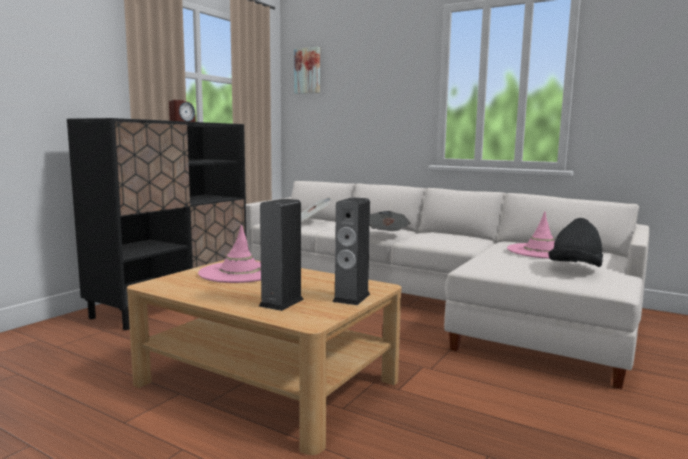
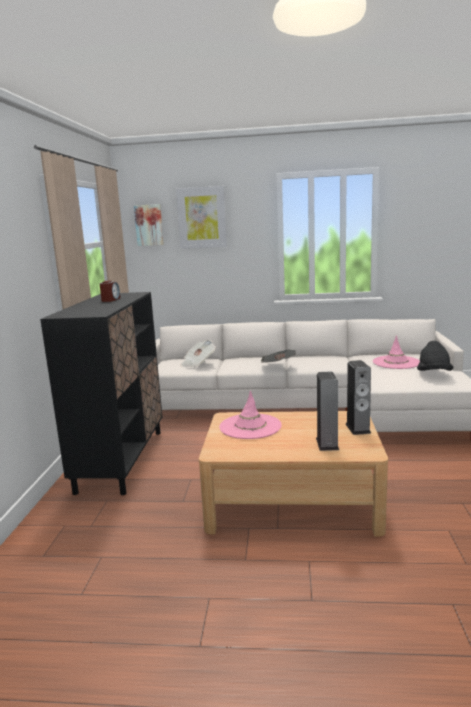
camera: 25 degrees left, 5 degrees up
(359, 62) = (202, 217): none -> picture

